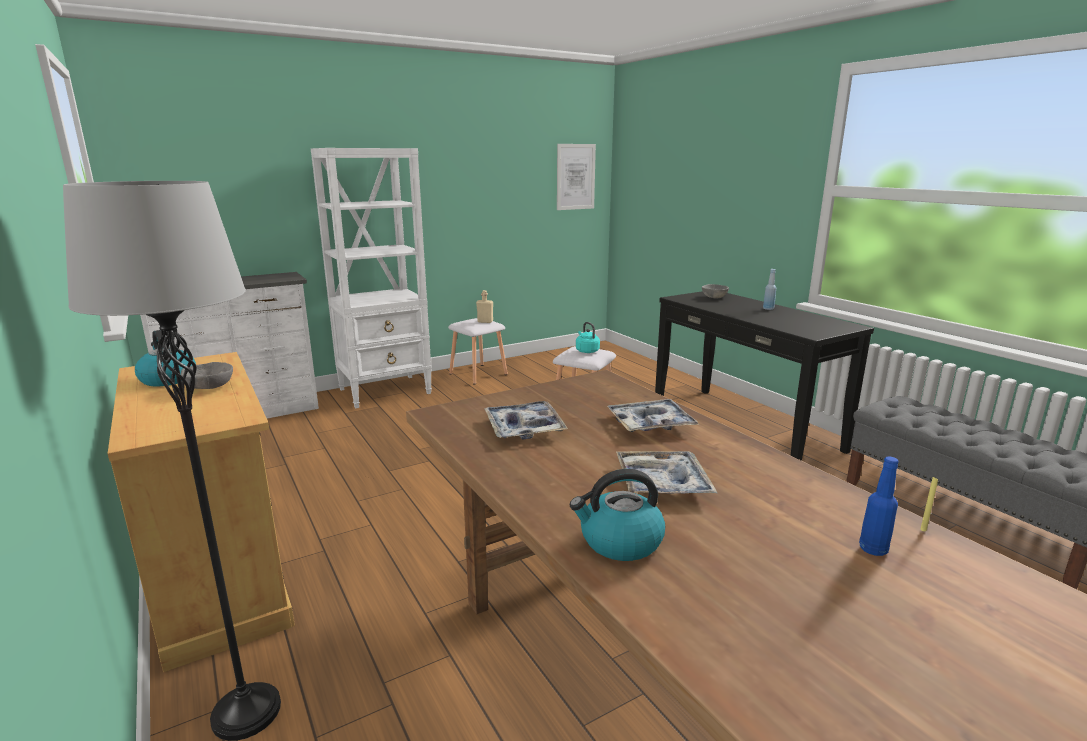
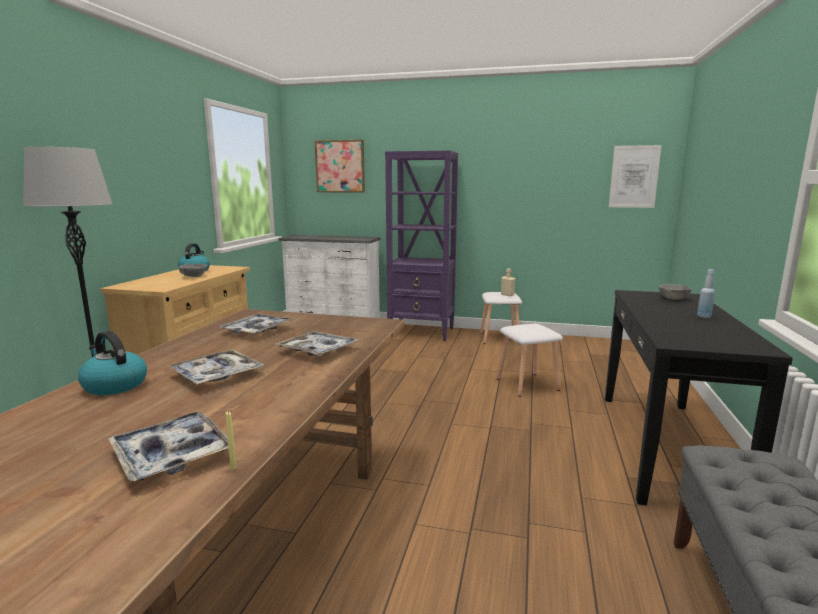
camera: 45 degrees right, 5 degrees down
(209, 166) = (340, 166): none -> picture
(386, 391) = (422, 332): white bookcase -> purple bookcase
(586, 351) = (533, 327): turquoise kettle -> none
(873, 549) = (172, 455): blue bottle -> tray

